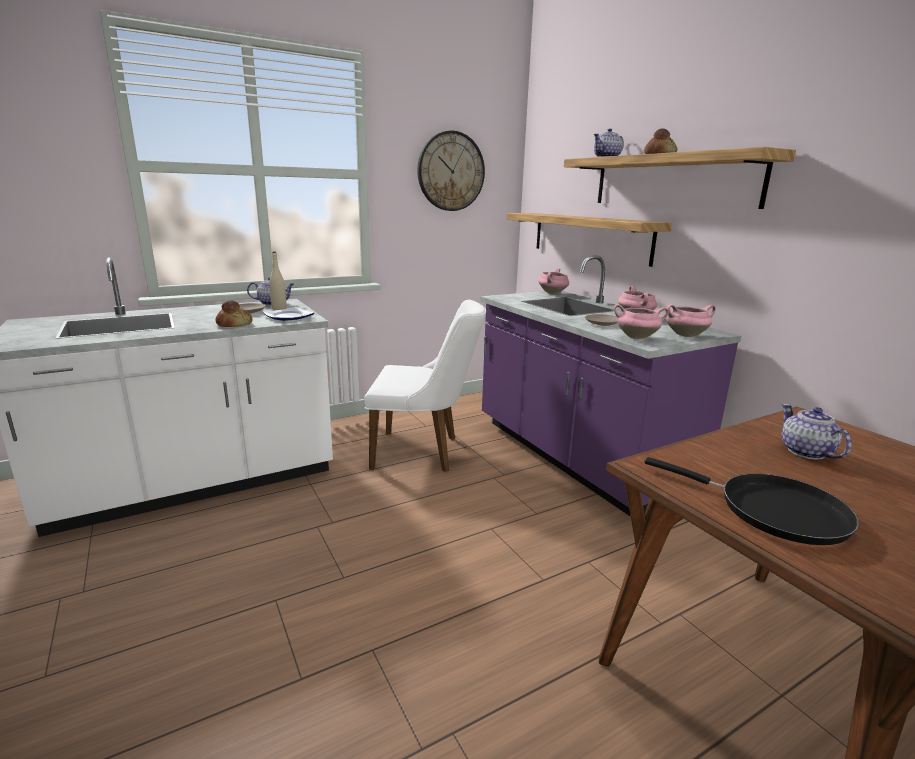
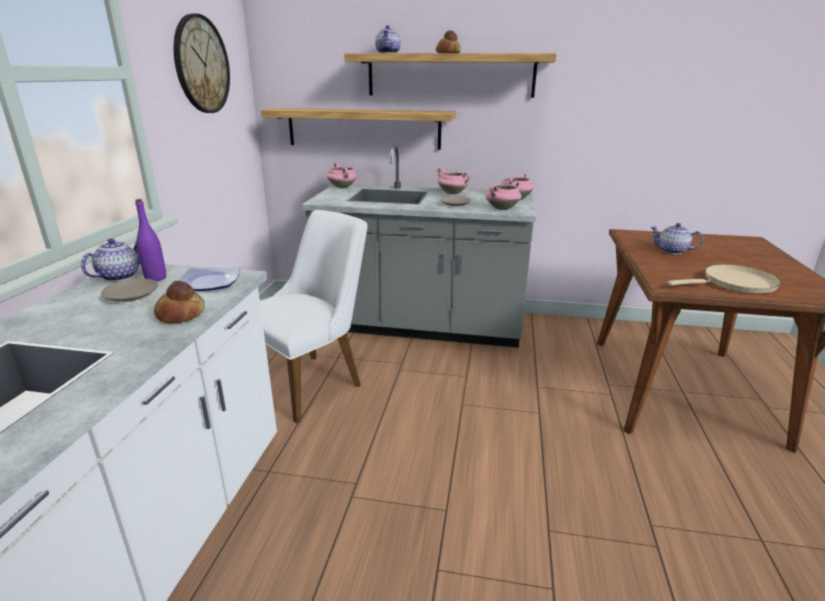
camera: 50 degrees left, 5 degrees up
(279, 308) = (156, 278): beige bottle -> purple bottle
(577, 457) = (421, 325): purple counter -> grey counter
(772, 511) = (734, 283): black frying pan -> beige frying pan

